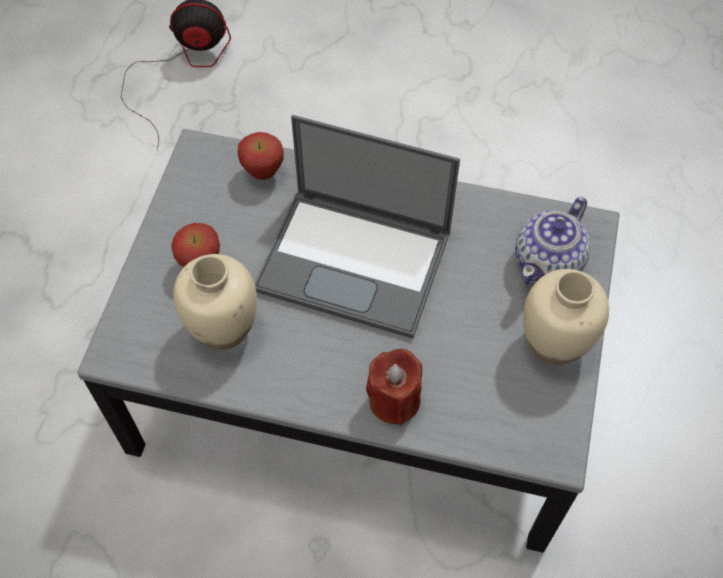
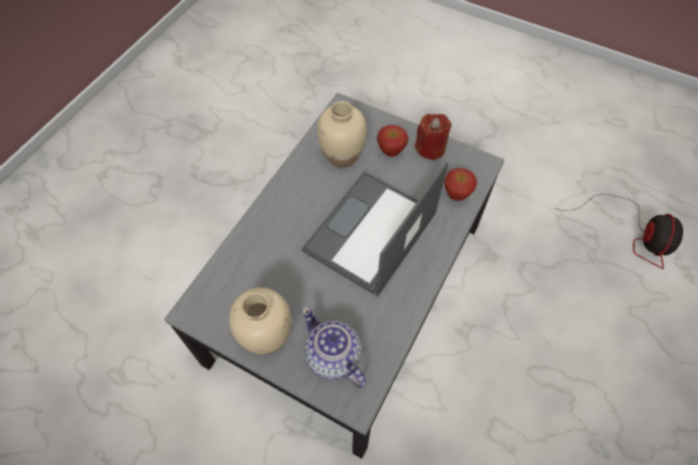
camera: 105 degrees right, 0 degrees up
(394, 400) = (264, 230): red candle -> red candle (430, 148)

